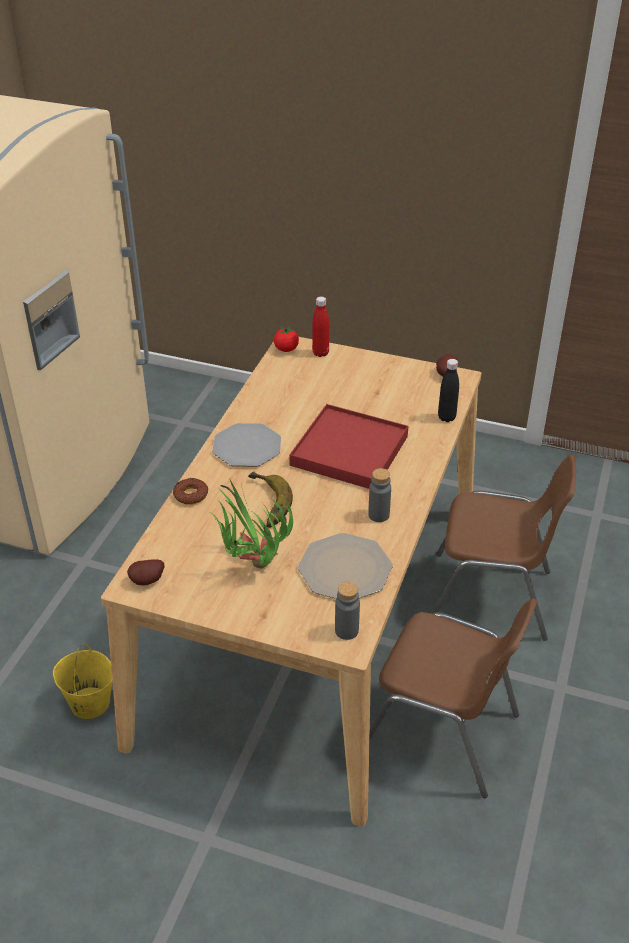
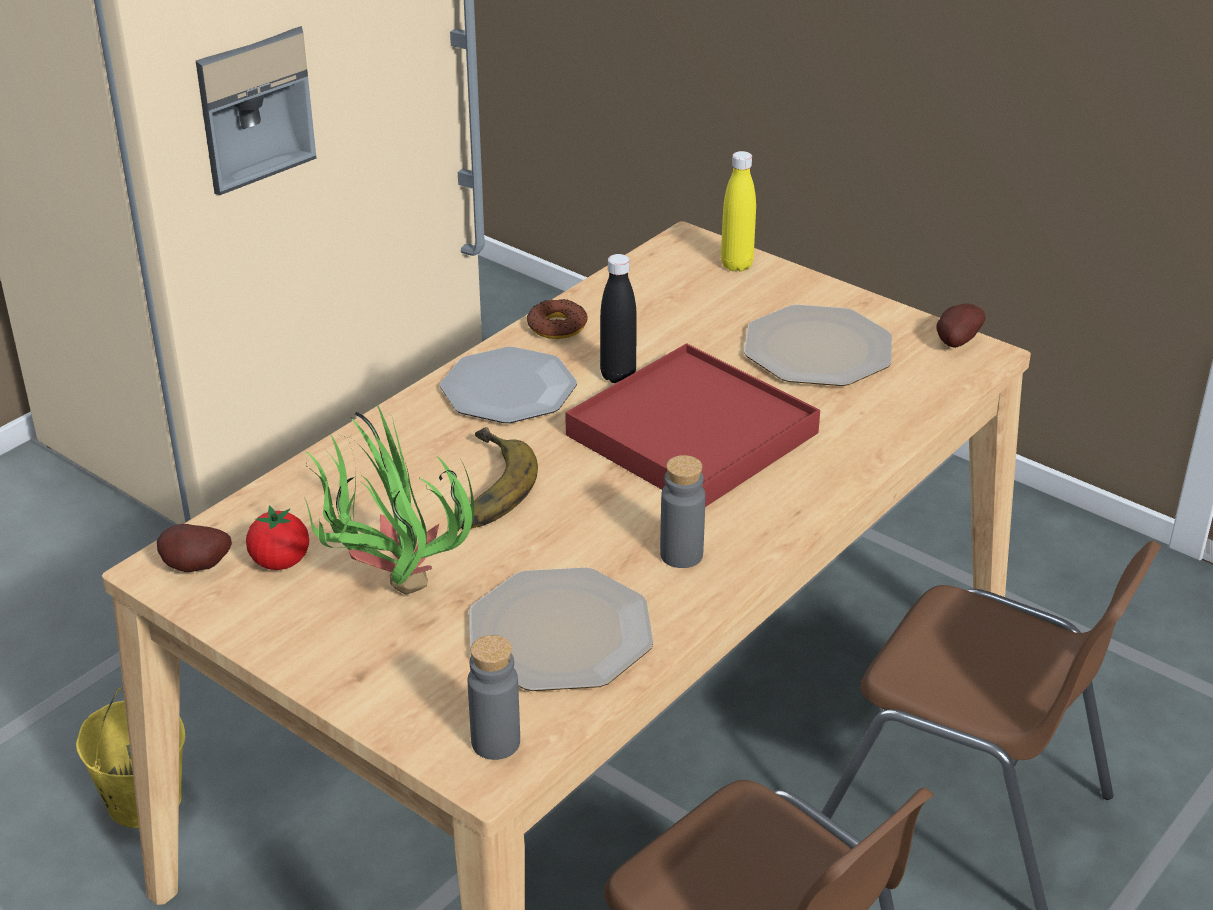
camera: 20 degrees right, 5 degrees down
(190, 495) = (360, 445): donut -> donut (557, 326)
(286, 349) = (677, 248): tomato -> tomato (280, 562)
(320, 353) = (736, 265): red bottle -> yellow bottle
(384, 392) = (819, 350): none -> plate
(446, 417) = (915, 416): black bottle -> black bottle (618, 375)

